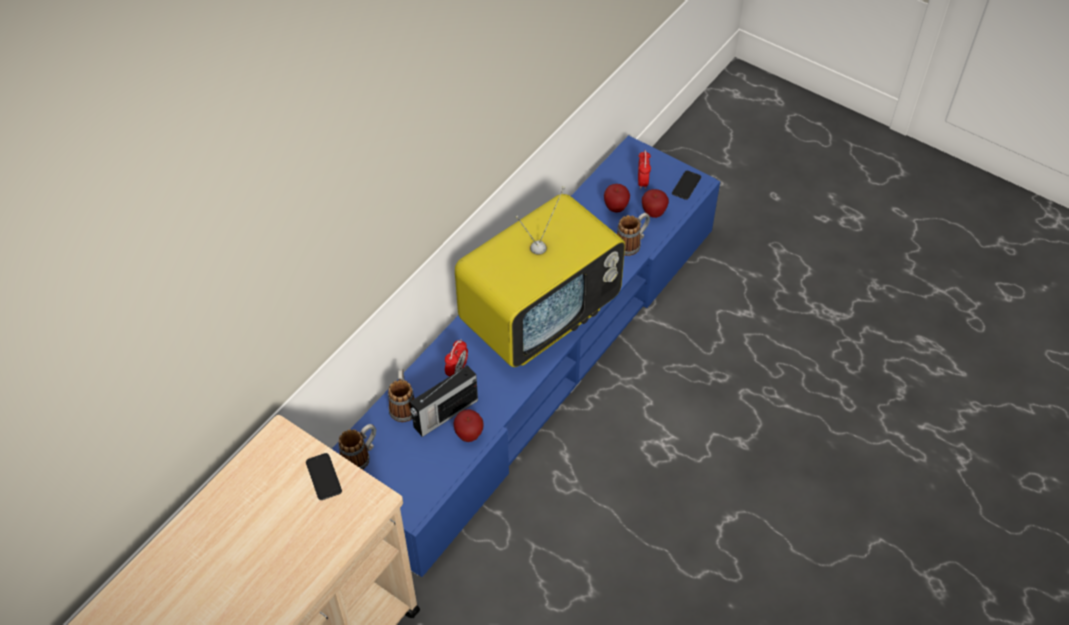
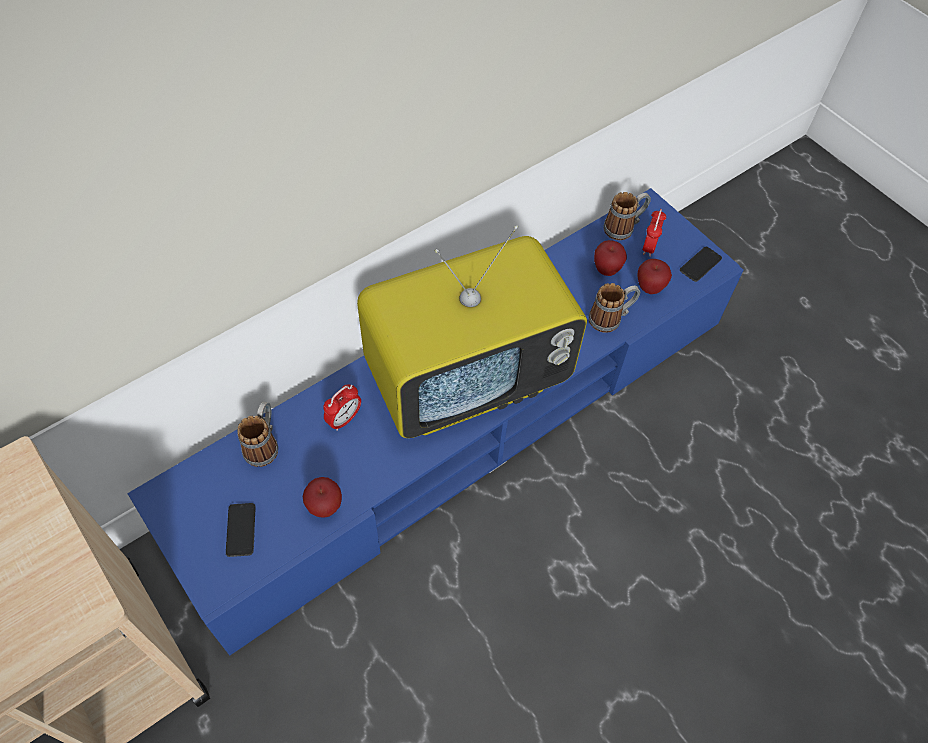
camera: 15 degrees right, 5 degrees up
(323, 477) = (36, 548): phone -> phone (241, 530)
(360, 456) = (187, 495): mug -> mug (624, 227)
(444, 414) = (307, 471): radio -> none

